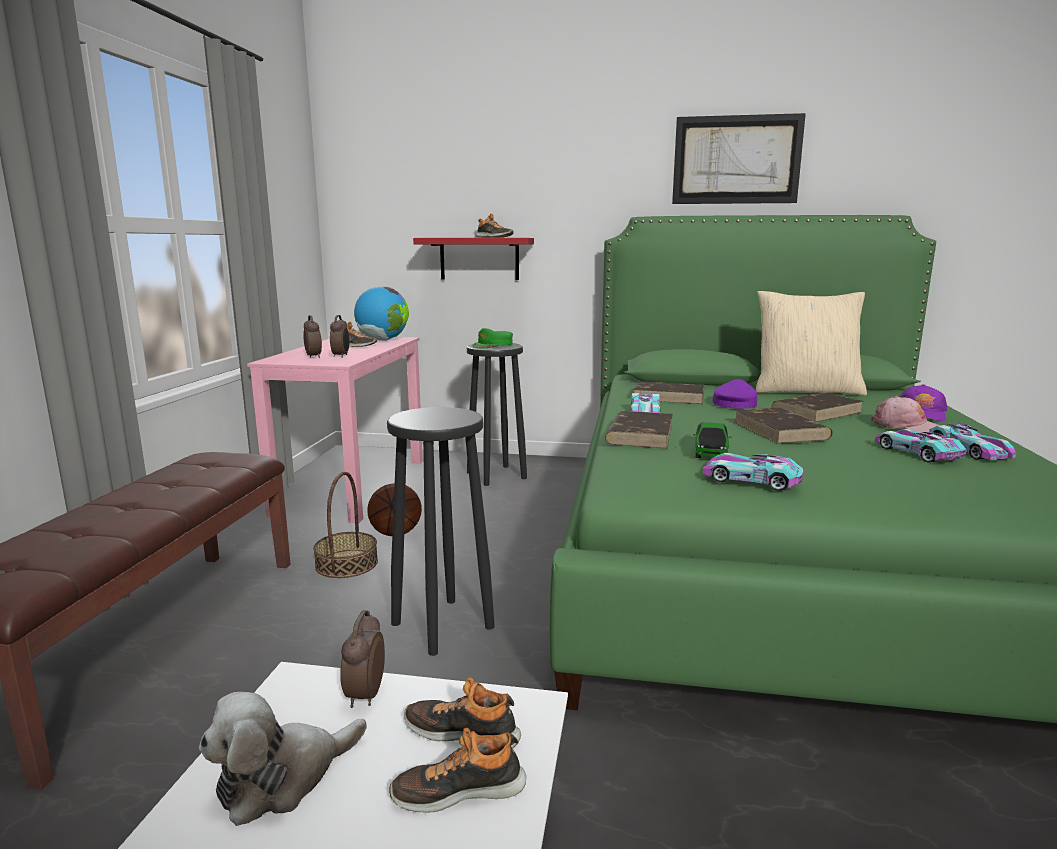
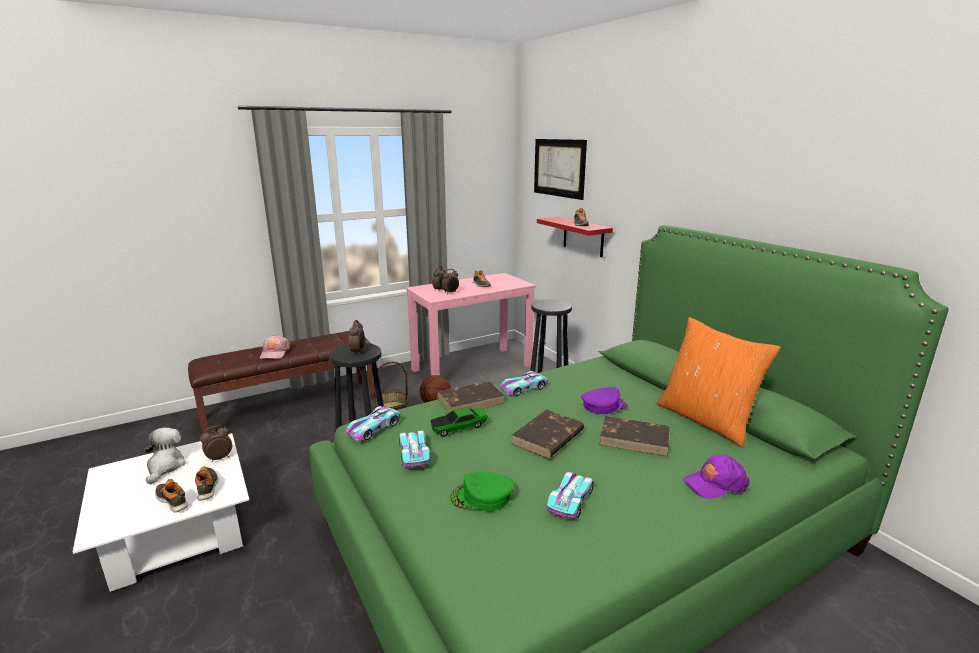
camera: 50 degrees right, 5 degrees up
(282, 778) = (165, 467): plush toy -> plush toy turned 75 degrees clockwise
(383, 340) = (508, 283): globe -> none
(443, 416) = (358, 352): none -> alarm clock
(493, 345) = (551, 304): green cap -> green cap (482, 497)
(669, 397) = (584, 382): brown book -> none
(736, 160) = (758, 183): picture -> picture (559, 168)
(805, 391) = (706, 420): beige pillow -> orange pillow
(906, 427) = (650, 483): pink cap -> pink cap (274, 353)
(969, 450) = (614, 522): toy car -> toy car (373, 428)

